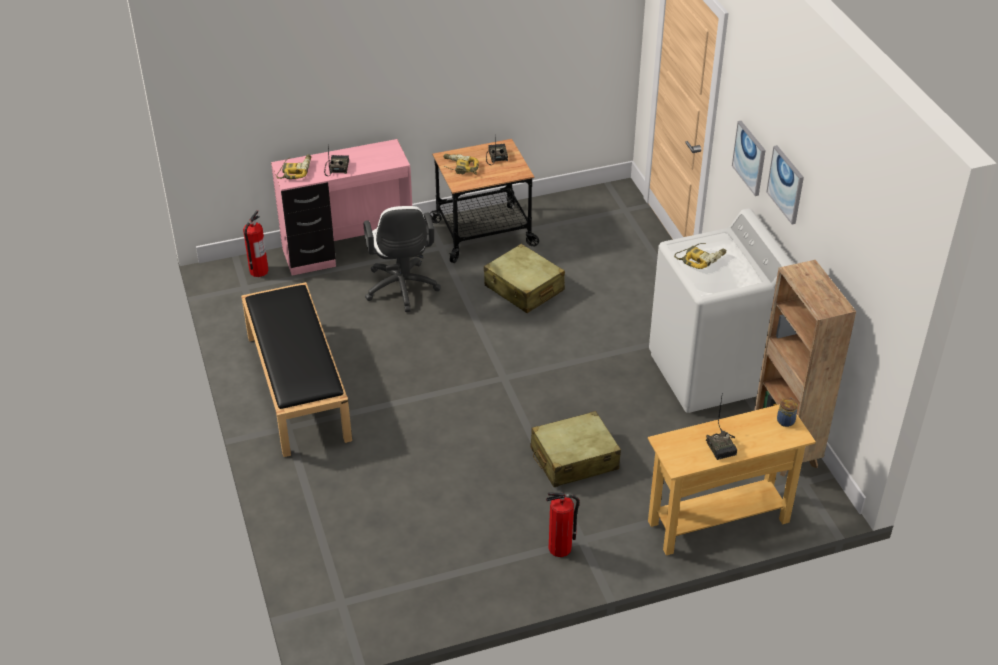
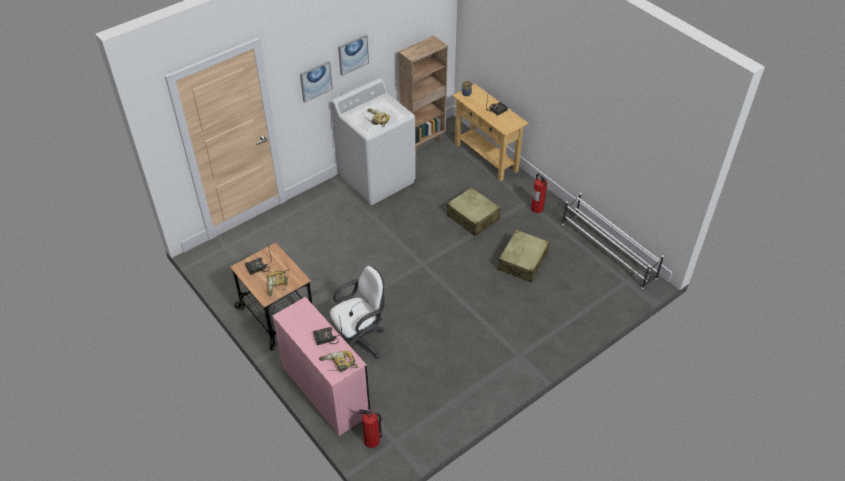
camera: 110 degrees left, 5 degrees up
(297, 386) = (481, 365): black bench -> none
(417, 607) = (608, 251): none -> white shoe rack
(524, 288) = (332, 276): beige suitcase -> beige suitcase (523, 261)

